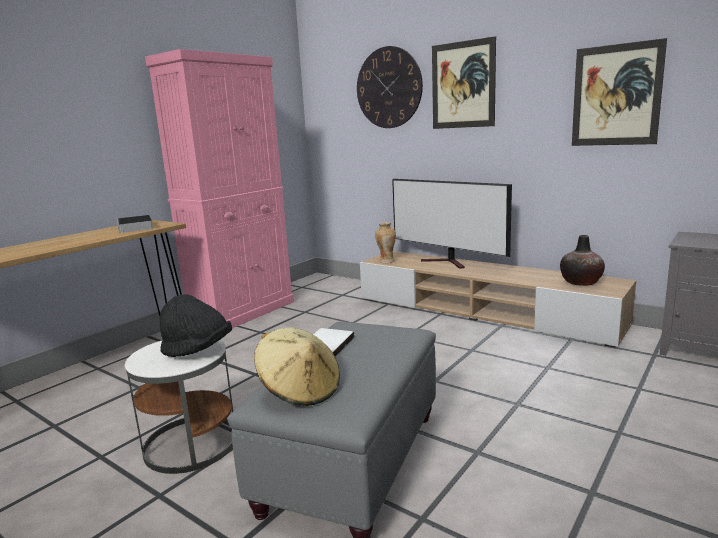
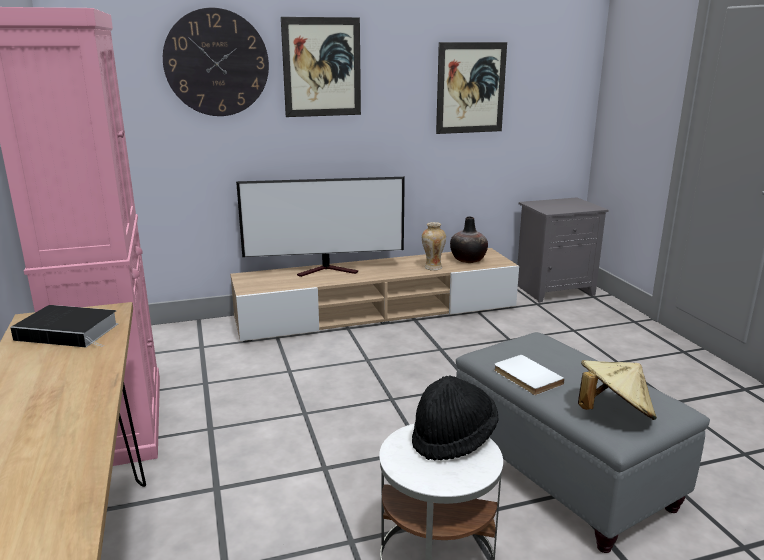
camera: 55 degrees left, 5 degrees up
(386, 261) = (264, 287): vase -> vase (432, 268)

